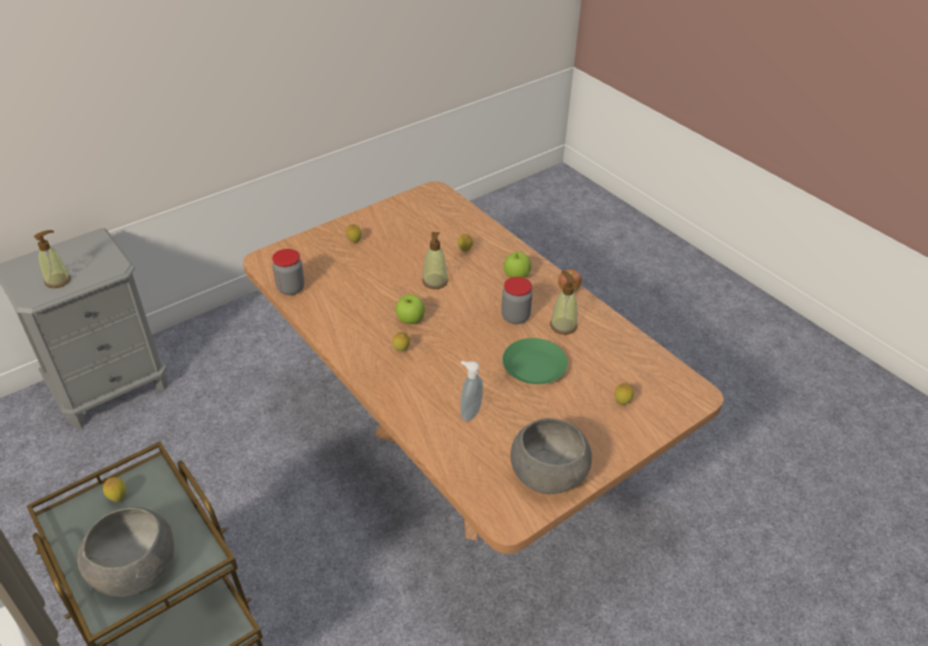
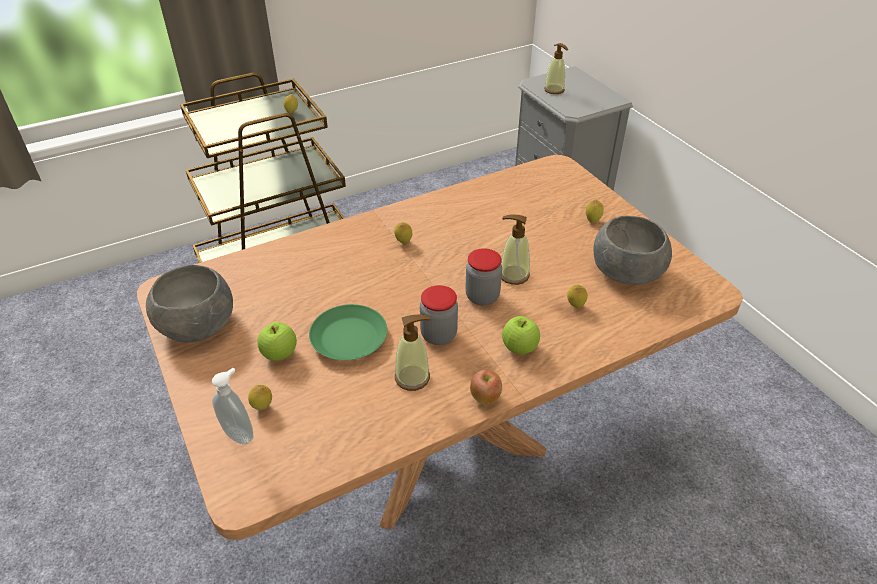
camera: 100 degrees right, 0 degrees up
(135, 569) = (230, 122): grey bowl -> grey bowl (626, 271)
(291, 288) = (511, 180): jar -> jar (482, 296)
(410, 320) = (449, 252): apple -> apple (279, 354)
(469, 412) = (301, 280): soap dispenser -> soap dispenser (240, 433)

